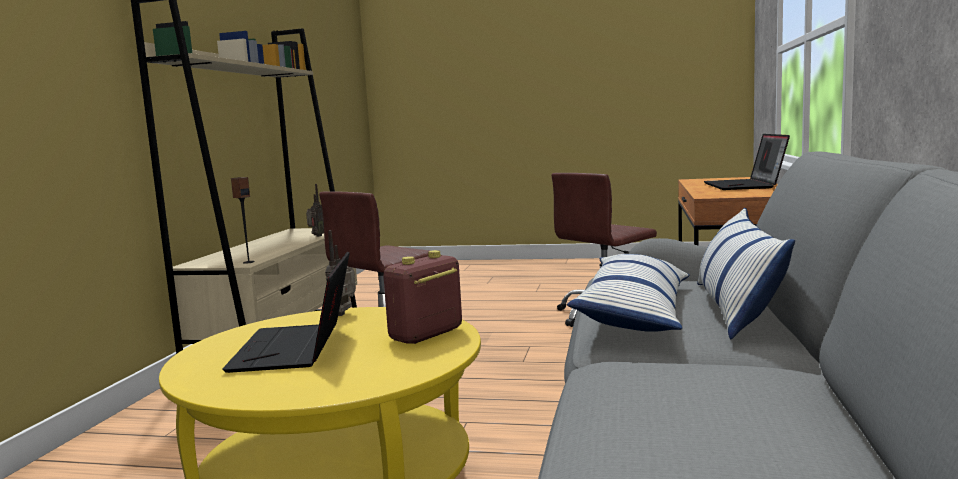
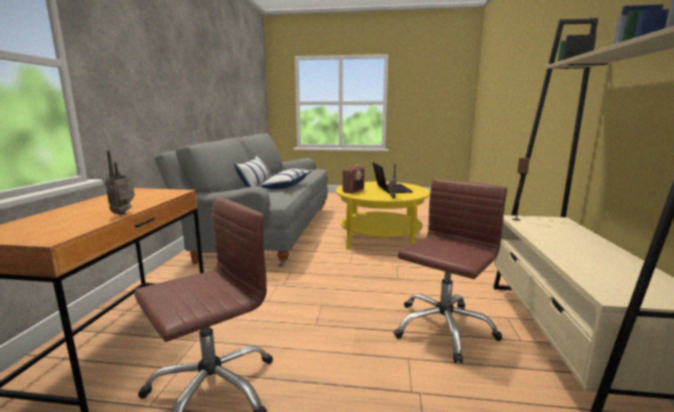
camera: 175 degrees right, 5 degrees up
(316, 236) = (574, 265): radio -> radio (125, 213)
(745, 186) = (95, 206): laptop -> none

